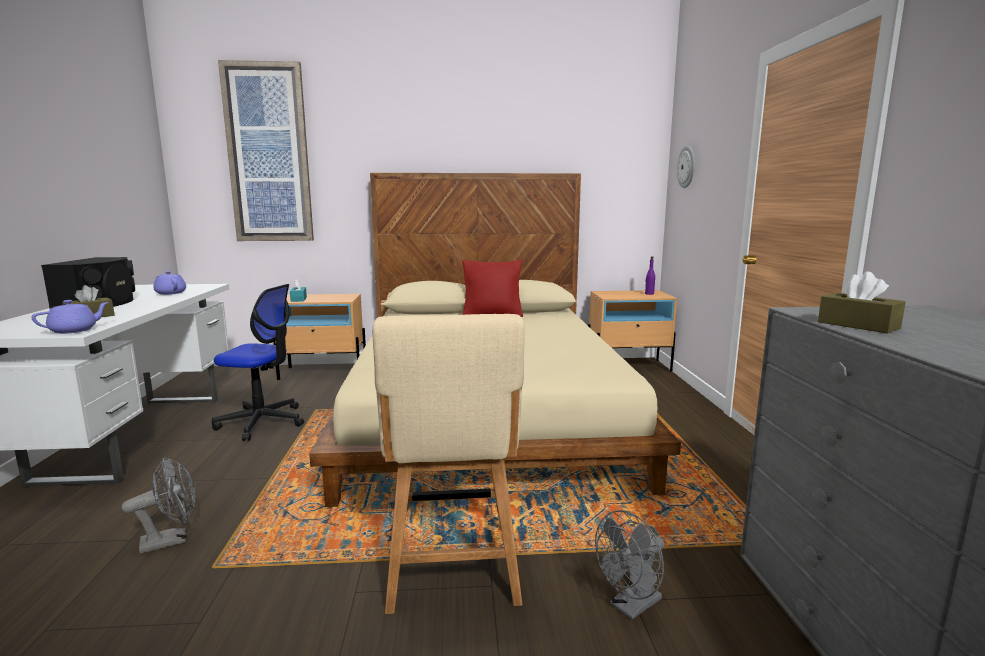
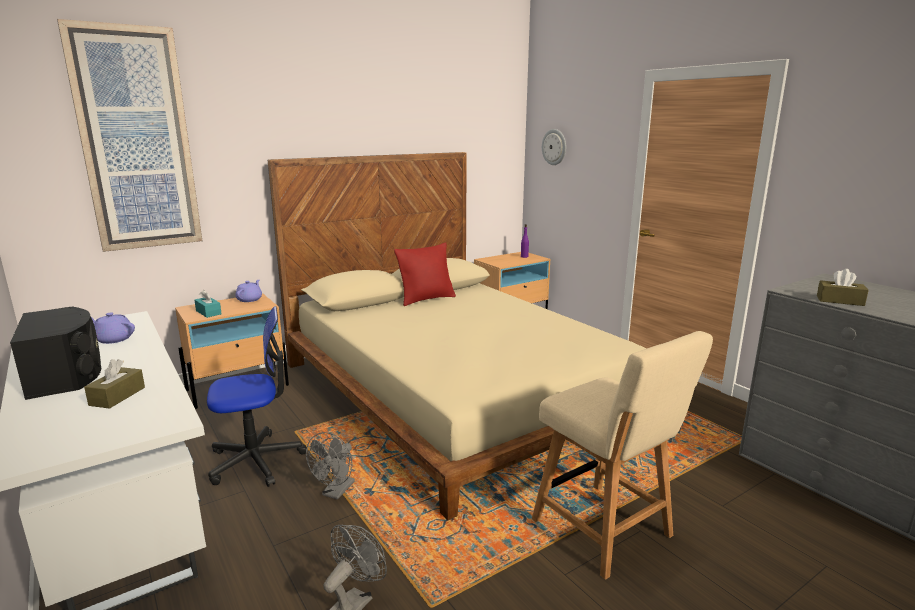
camera: 30 degrees left, 5 degrees up
(74, 330) = (163, 419): purple teapot -> purple teapot (250, 299)
(631, 606) = (725, 510): grey fan -> grey fan (336, 492)

